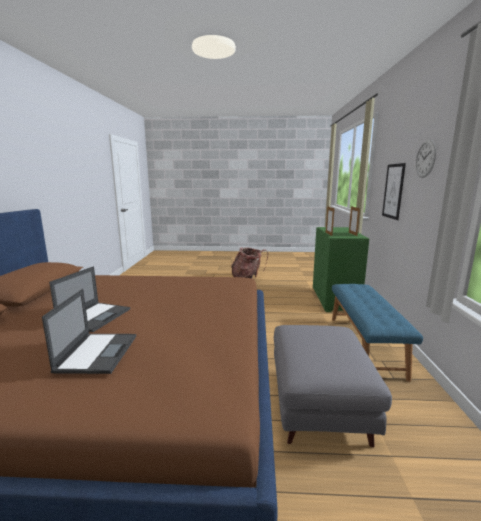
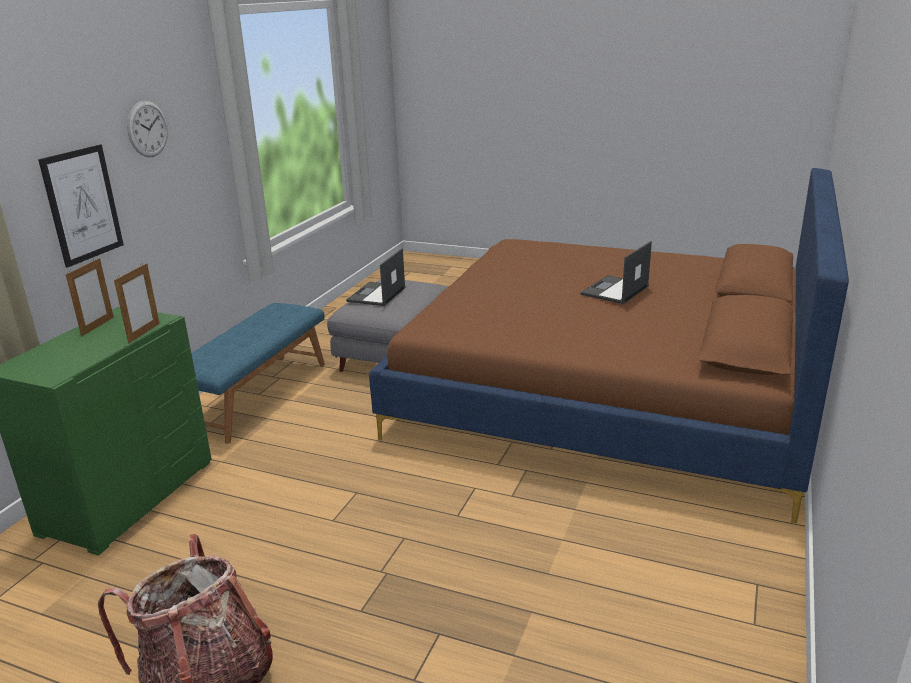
camera: 160 degrees left, 10 degrees up
(98, 352) = (592, 263): laptop -> laptop (376, 295)

